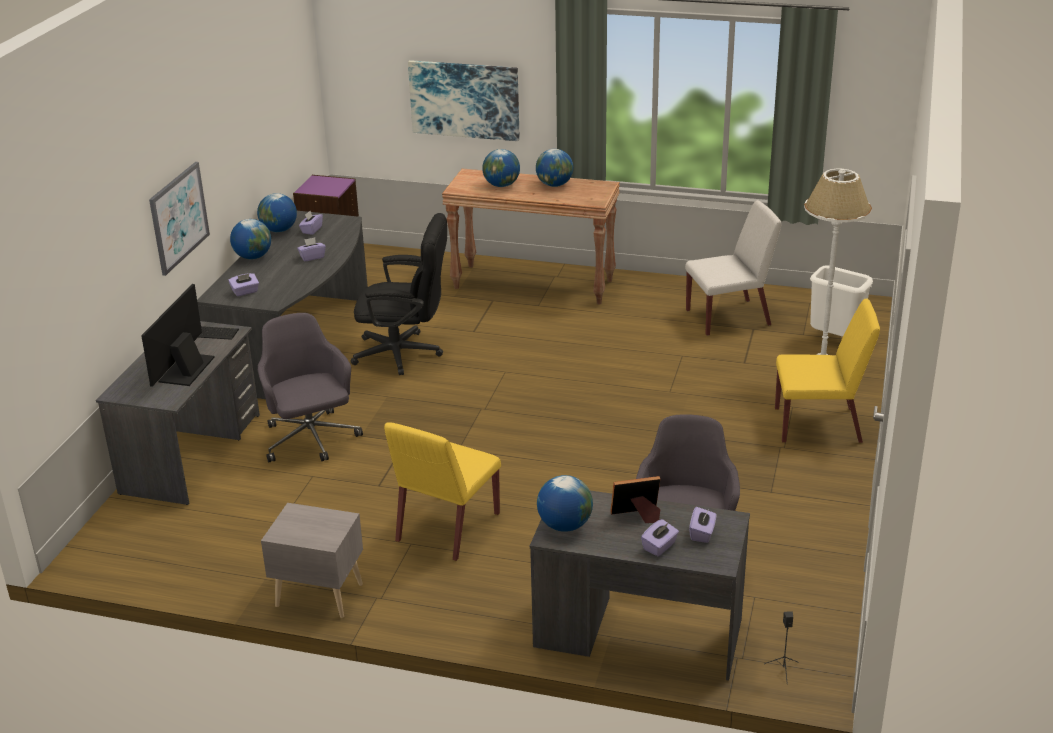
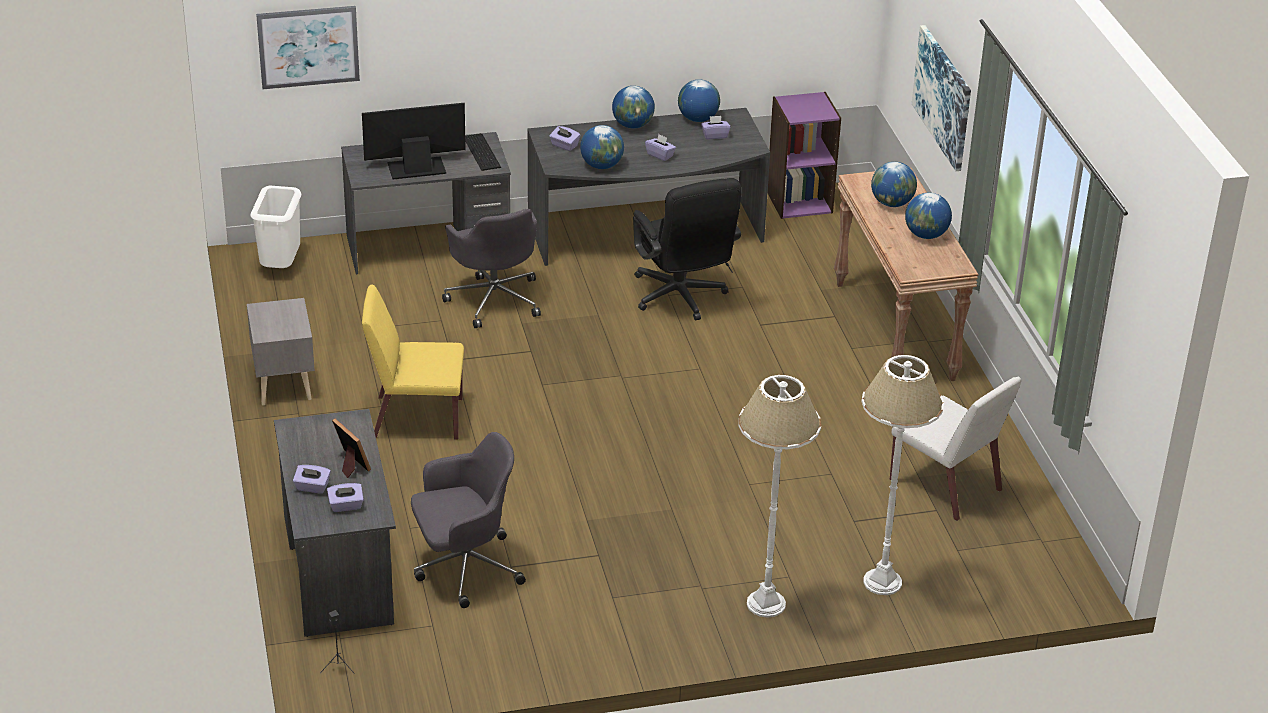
camera: 60 degrees right, 5 degrees up
(179, 217) = (533, 46): picture -> picture (308, 46)
(311, 440) = (494, 299): grey office chair -> grey office chair turned 120 degrees clockwise
(565, 525) = (312, 429): globe -> globe (602, 165)
(819, 425) = (765, 604): yellow chair -> white floor lamp
(835, 340) = (965, 578): white trash can -> white trash can (281, 268)

